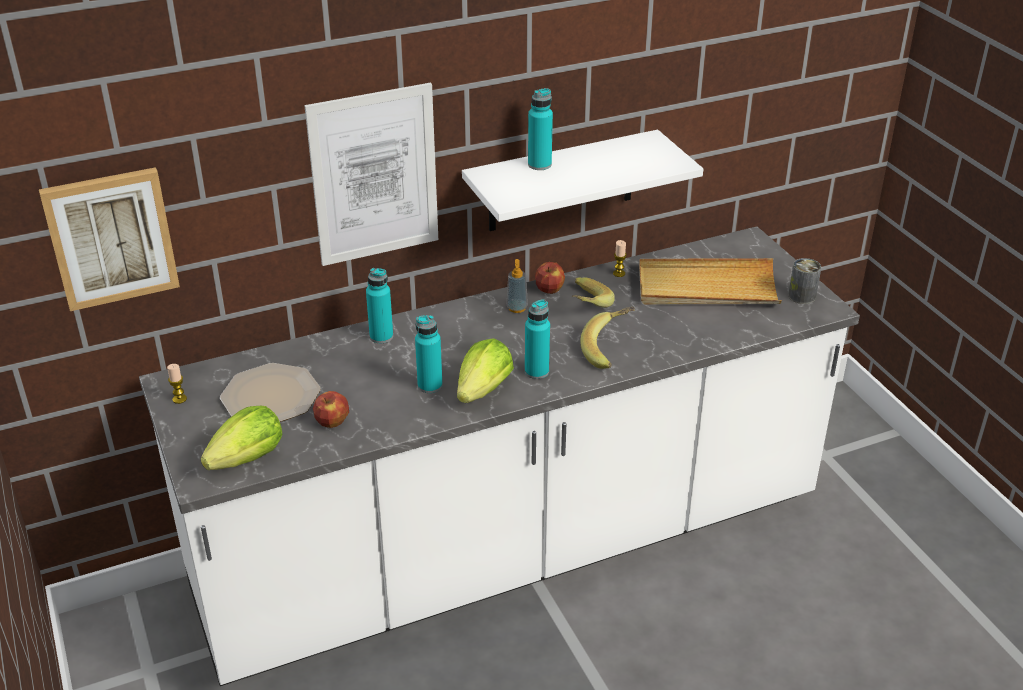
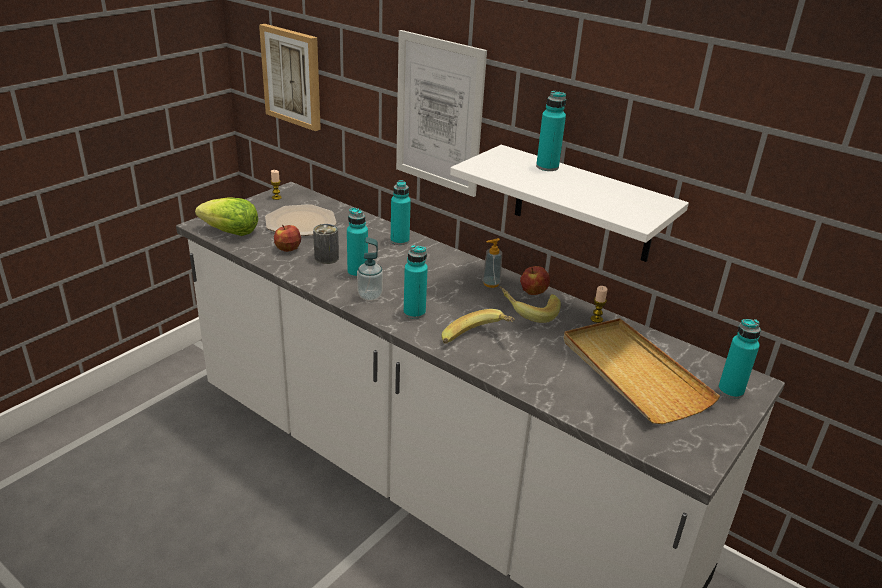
camera: 60 degrees right, 5 degrees down
(484, 390) = (370, 296): lettuce -> soap dispenser
(755, 254) = (730, 391): none -> turquoise bottle
(802, 296) = (693, 440): can -> can (326, 258)

